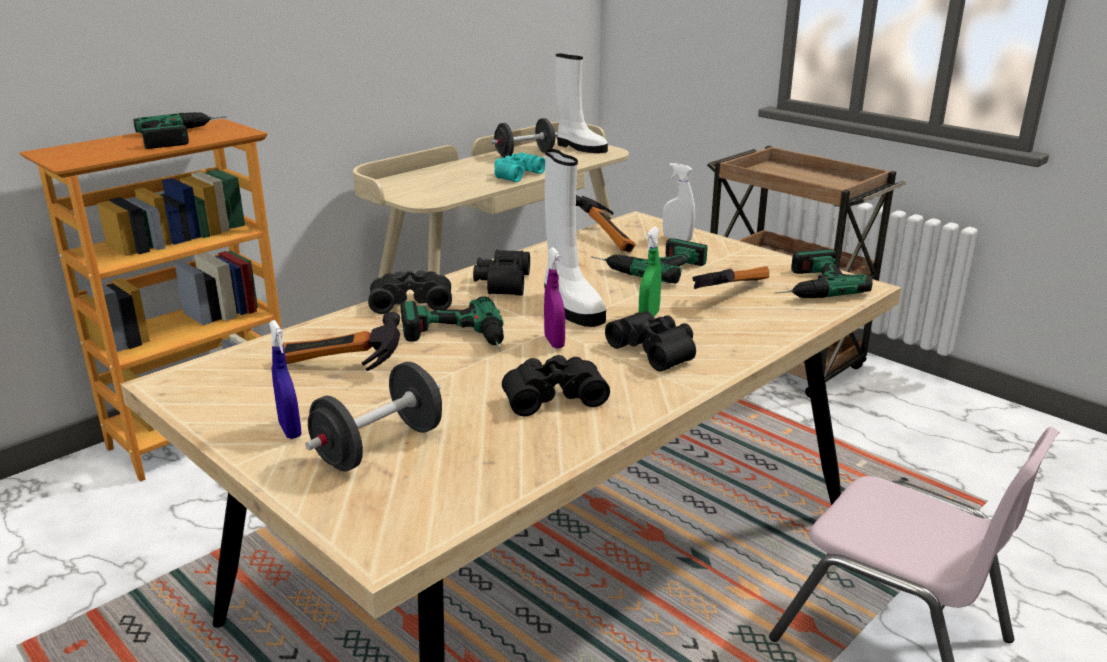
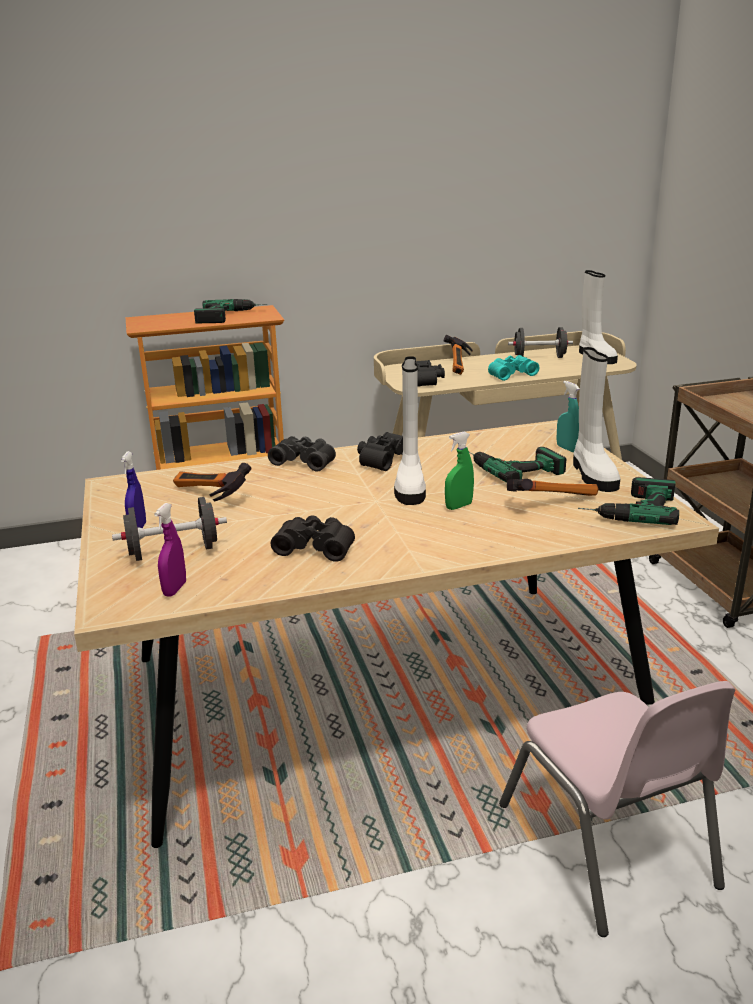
camera: 30 degrees right, 0 degrees up
(455, 340) = (301, 493): power drill -> none
(554, 342) = (365, 510): purple spray bottle -> purple spray bottle (175, 589)
(609, 238) = (510, 439): hammer -> hammer (460, 366)
(655, 350) = (430, 532): black binoculars -> black binoculars (427, 380)
(677, 238) = (567, 448): white spray bottle -> turquoise spray bottle
(733, 259) = (592, 474): none -> white boot

